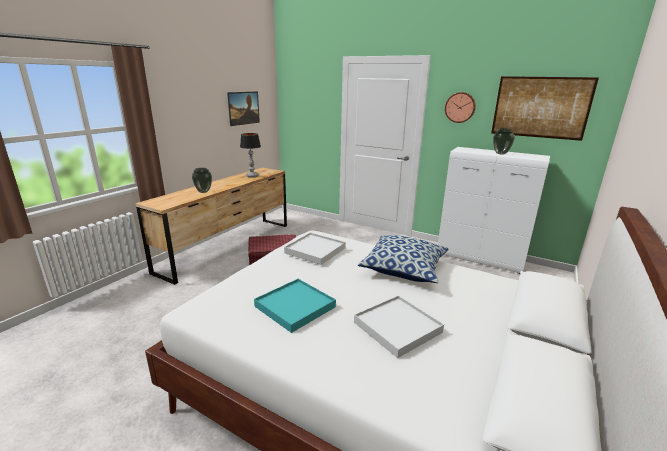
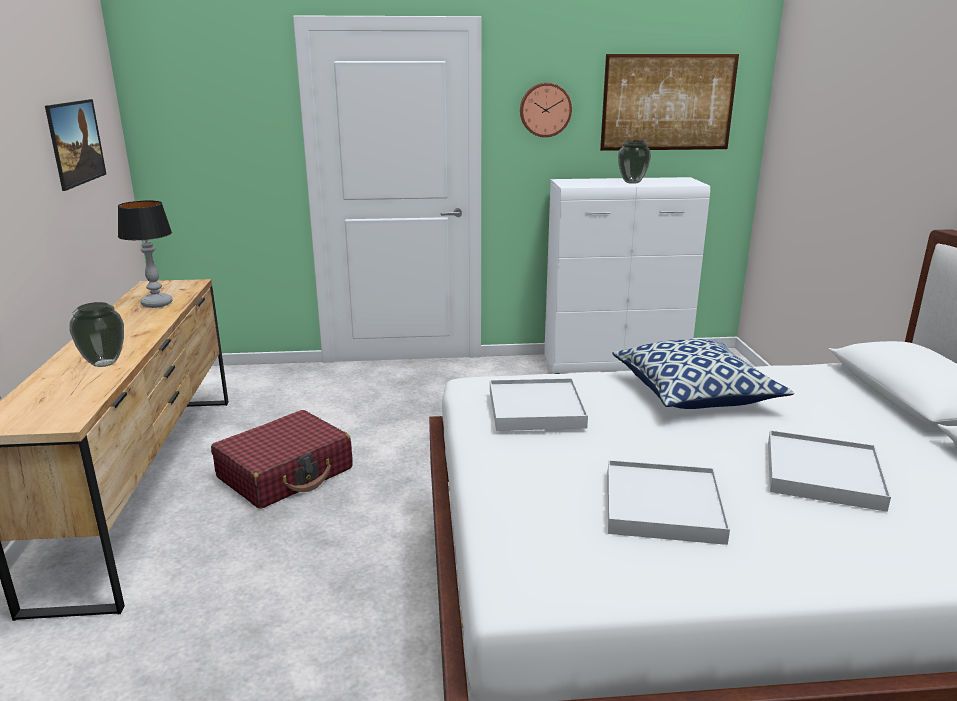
camera: 35 degrees left, 0 degrees up
(295, 307) = (663, 506): turquoise tray -> white tray

